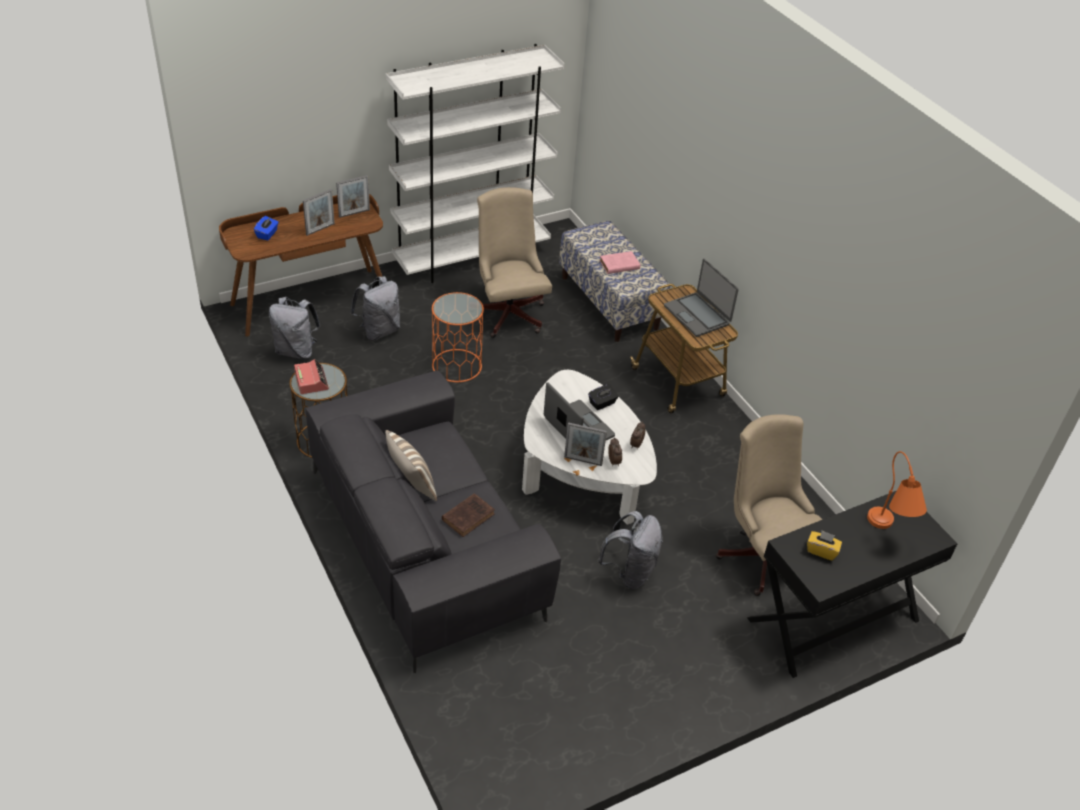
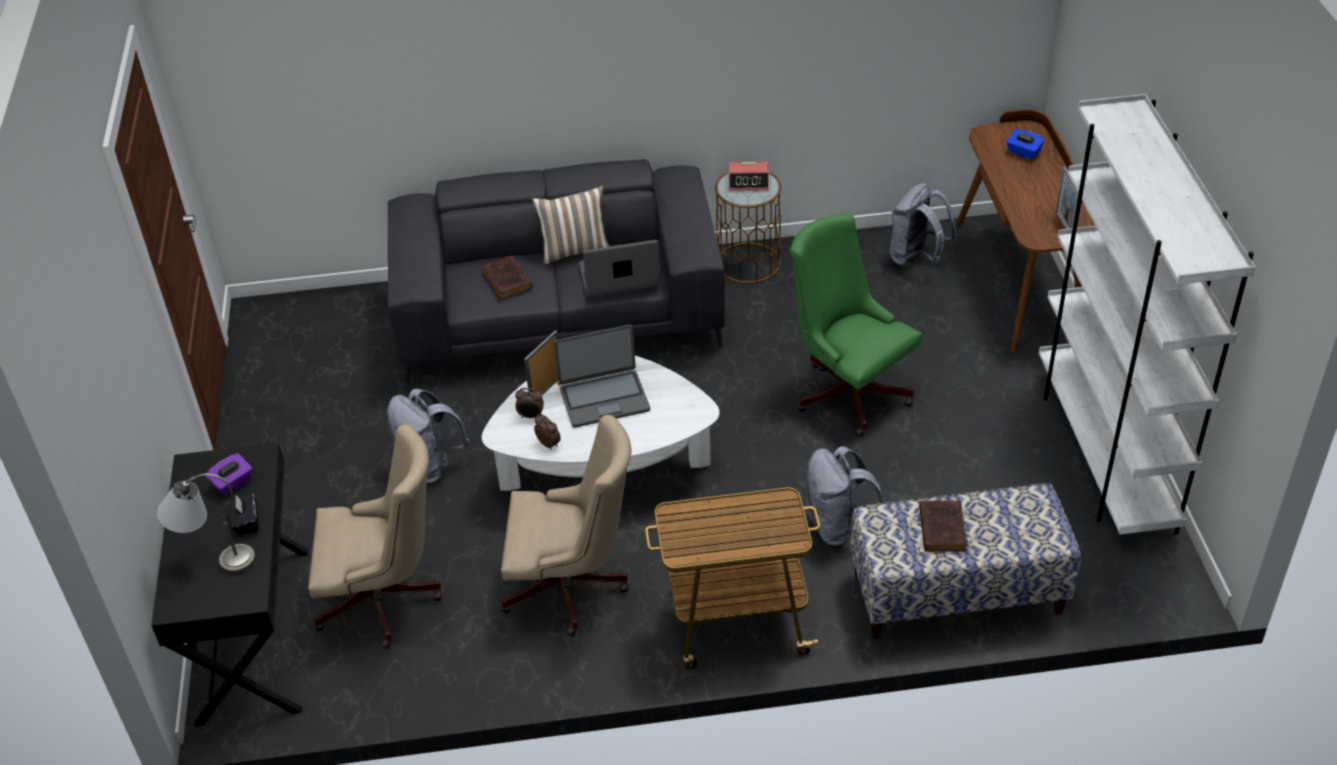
camera: 115 degrees right, 0 degrees up
(320, 229) = (1028, 194): picture frame -> none
(379, 331) = (941, 331): grey backpack -> grey backpack (838, 527)
(456, 366) = (847, 390): orange side table -> green office chair
(508, 311) = (957, 466): beige office chair -> beige office chair (572, 588)
(602, 403) = (638, 432): black tissue box -> black tissue box (246, 521)
(618, 265) = (942, 527): pink book -> brown book
(697, 315) = (729, 531): laptop -> laptop (619, 277)
(821, 551) = (233, 483): yellow tissue box -> purple tissue box
(887, 532) = (214, 559): orange table lamp -> grey table lamp

